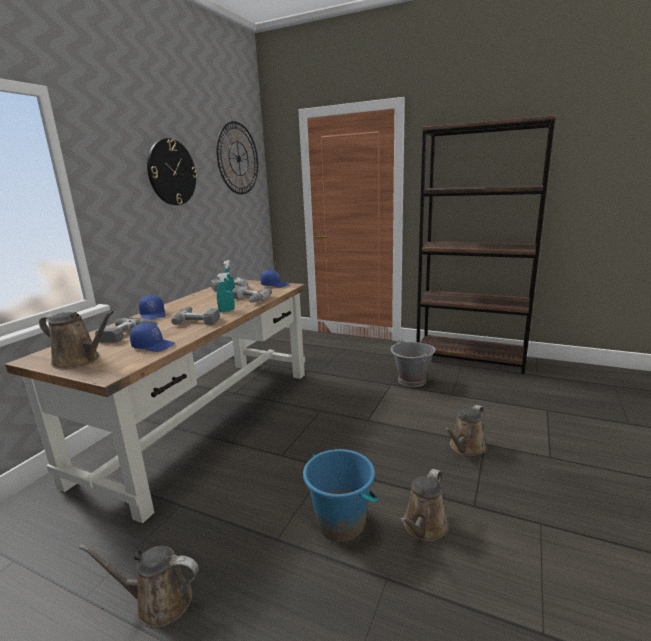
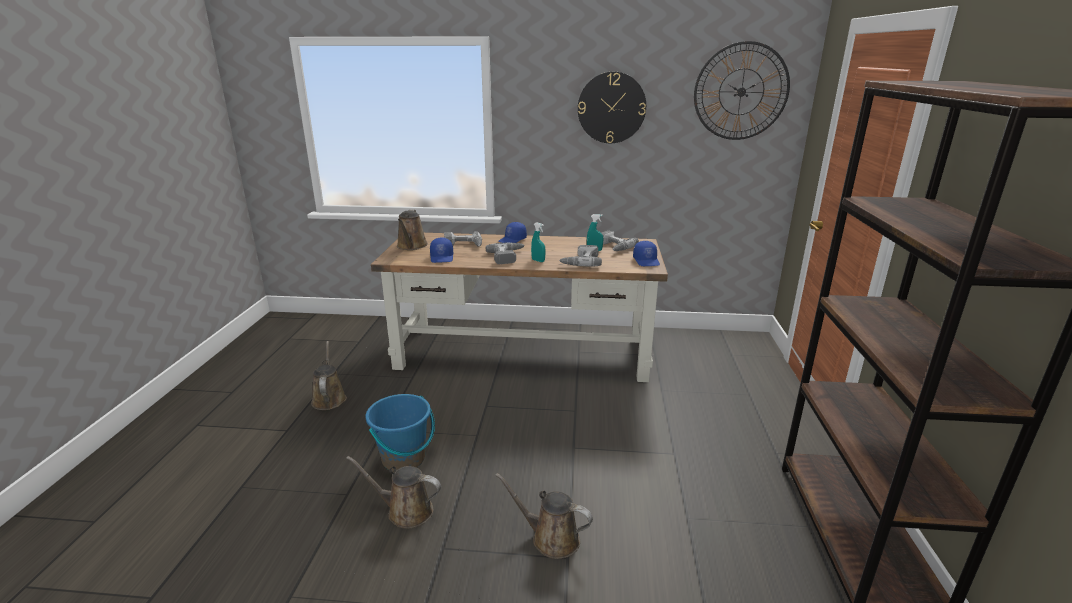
camera: 70 degrees right, 5 degrees up
(412, 381) = (701, 472): grey bucket -> none

